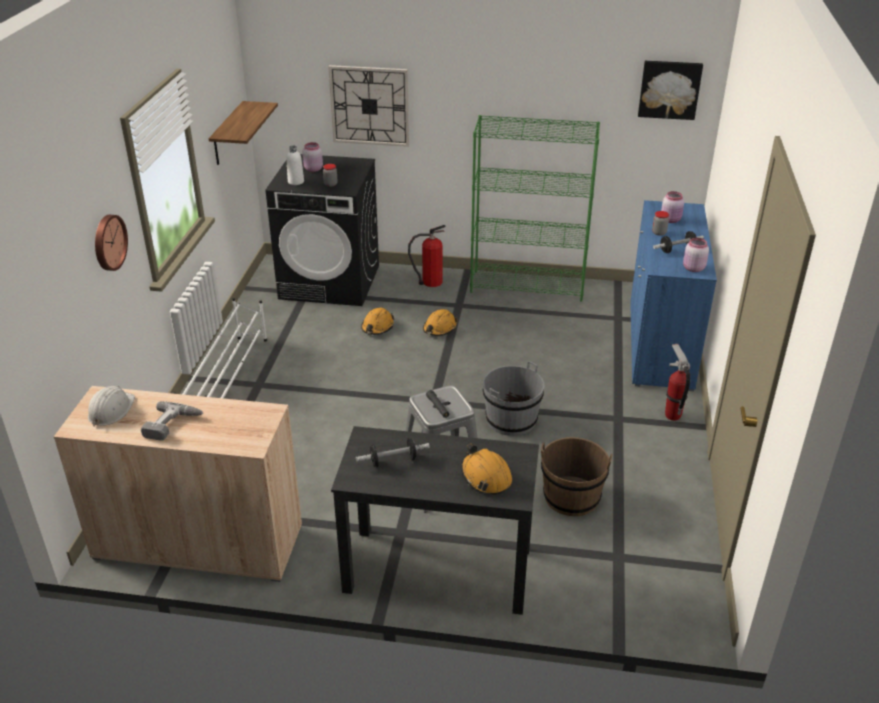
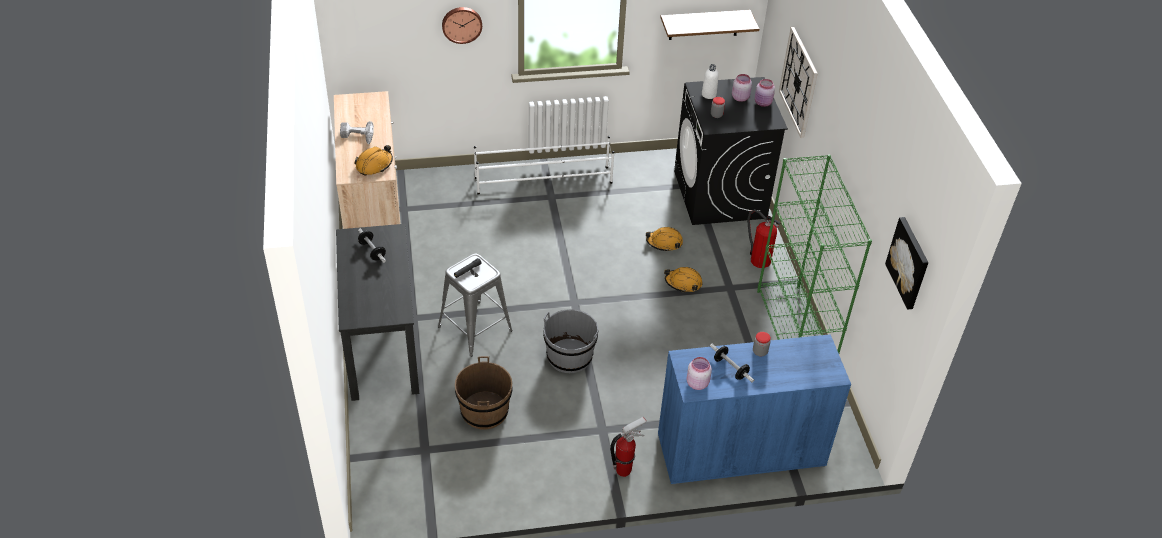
camera: 70 degrees right, 10 degrees up
(111, 410) = (365, 107): white hard hat -> none
(485, 476) = (368, 300): orange hard hat -> orange hard hat (374, 165)
(671, 220) = (795, 359): pink jar -> pink jar (763, 103)

